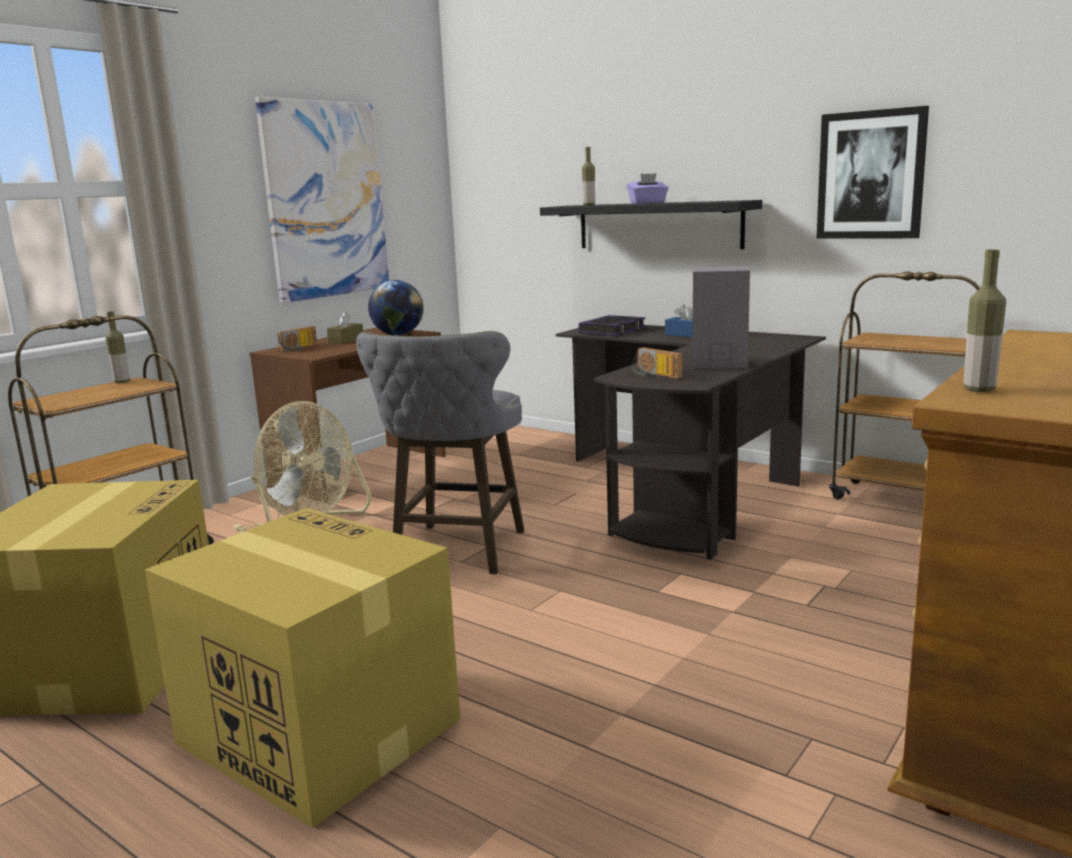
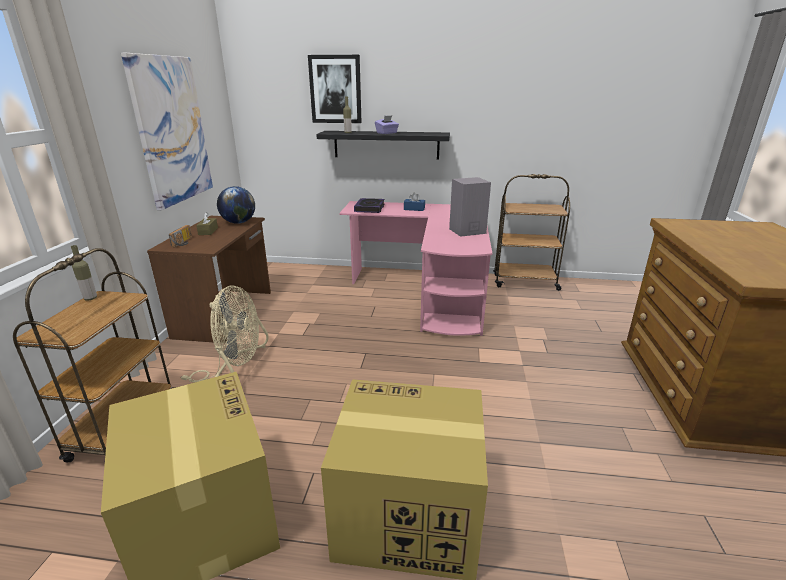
camera: 30 degrees left, 10 degrees up
(457, 551) = (351, 361): grey stool -> none
(654, 375) = (449, 244): radio -> none
(688, 488) = (428, 292): black desk -> pink desk
(871, 175) = (509, 122): picture -> picture (335, 89)
(979, 390) = (741, 269): bottle -> none

